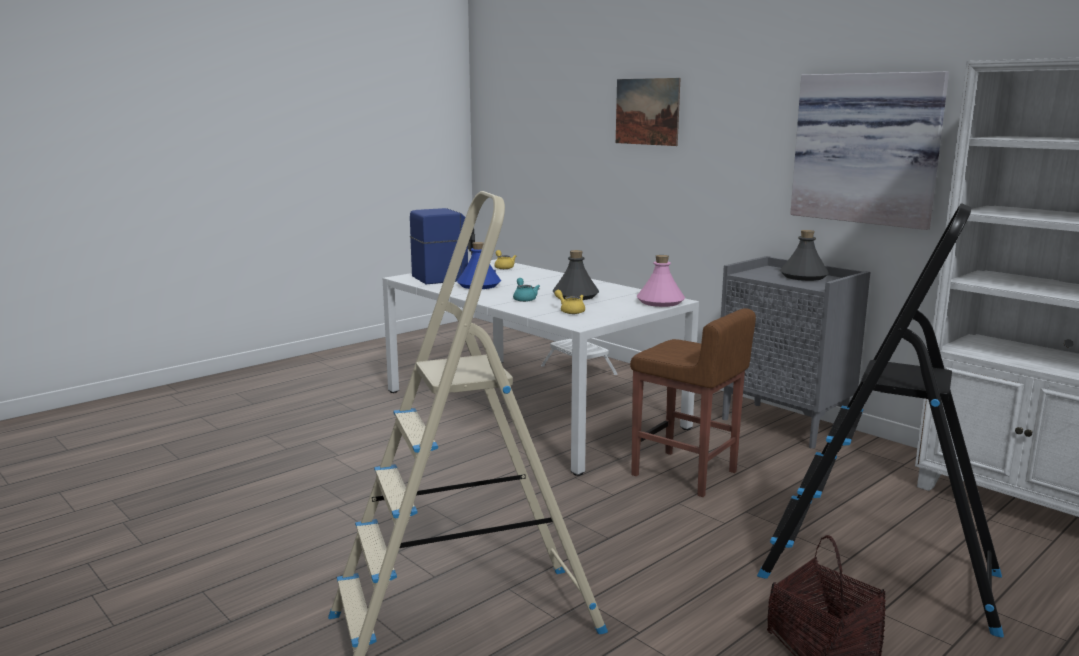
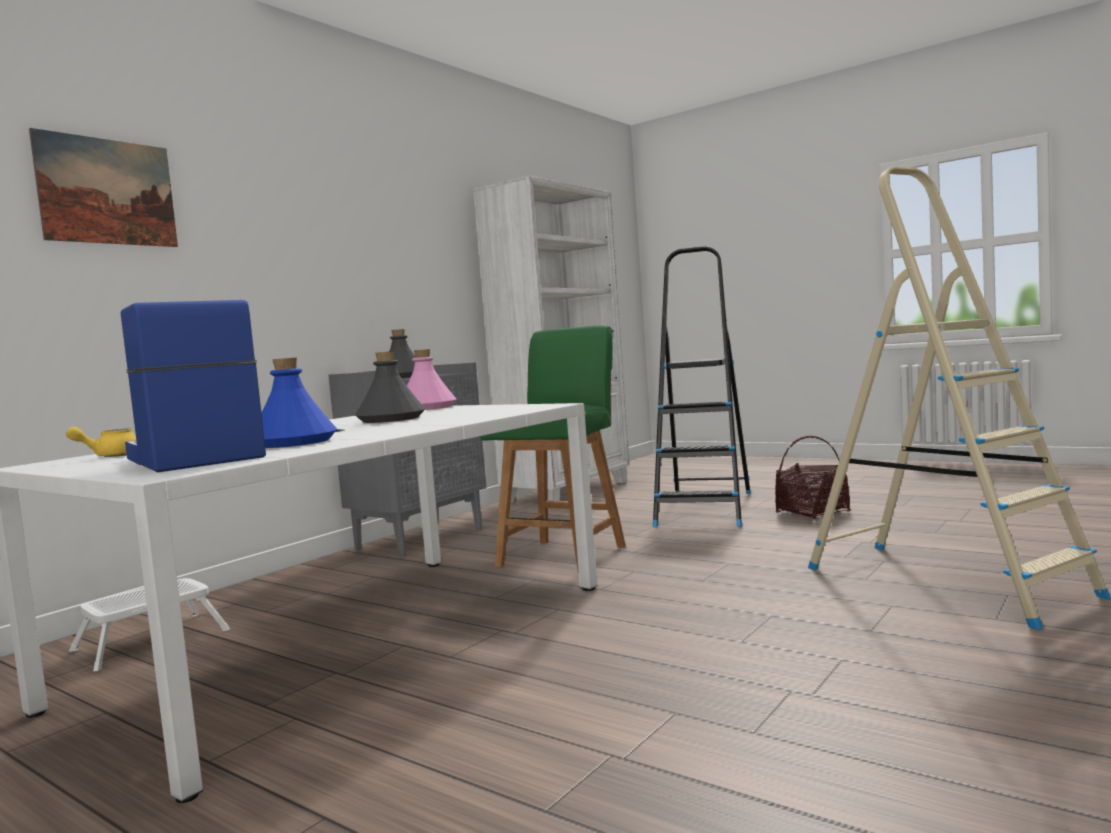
camera: 100 degrees left, 10 degrees down
(524, 299) = (409, 424): turquoise teapot -> none
(570, 311) = (483, 412): yellow teapot -> none
(685, 474) = (564, 555): brown stool -> green chair
(867, 148) = (395, 252): picture -> none

